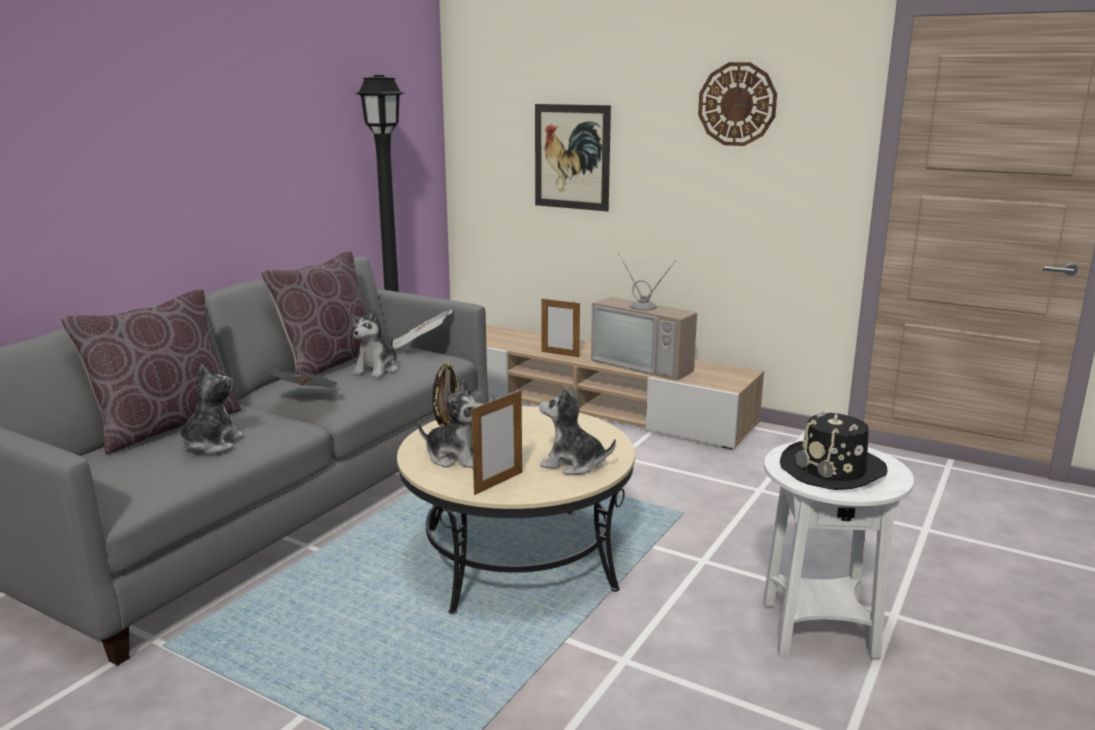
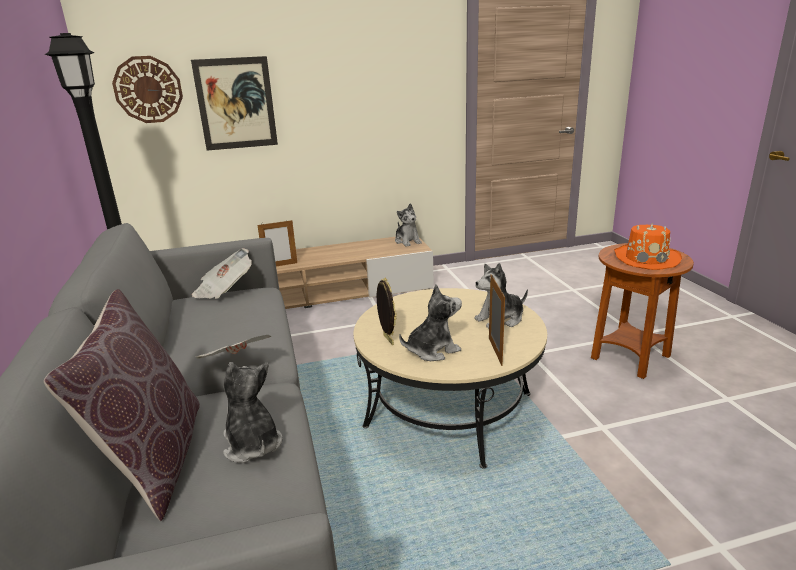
camera: 45 degrees left, 5 degrees up
(330, 363) = (178, 331): brown pillow -> none
(377, 370) = (237, 319): plush toy -> plush toy (407, 241)
(646, 364) = (348, 252): television -> none
(737, 104) = (371, 48): wall clock -> wall clock (148, 89)
(818, 630) = (630, 357): white side table -> brown side table
(833, 469) = (646, 258): black hat -> orange hat

